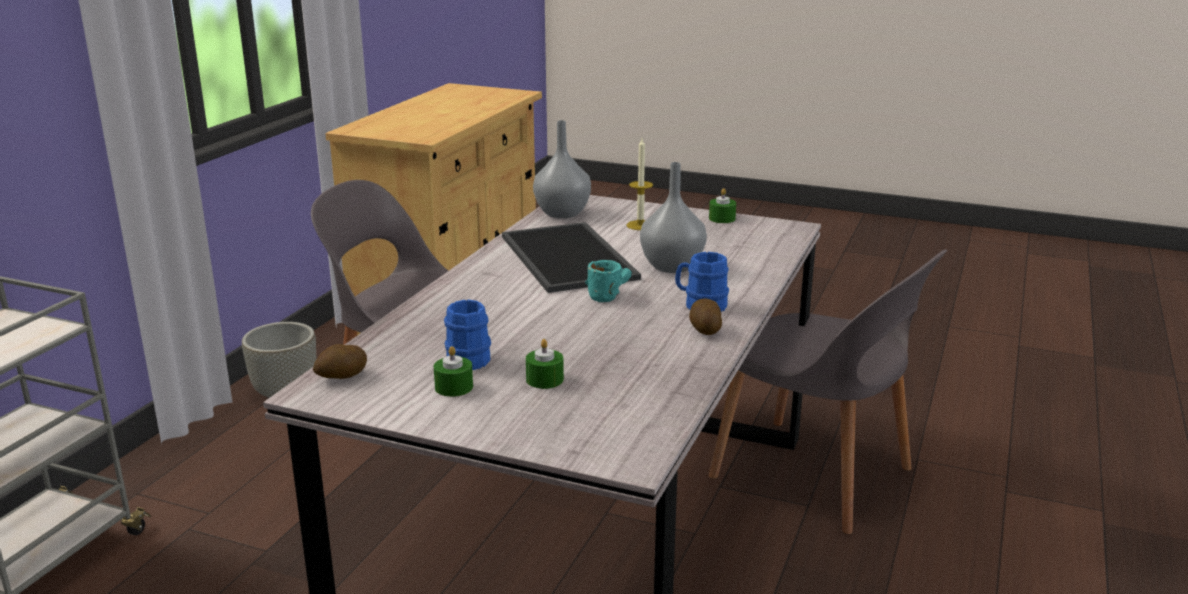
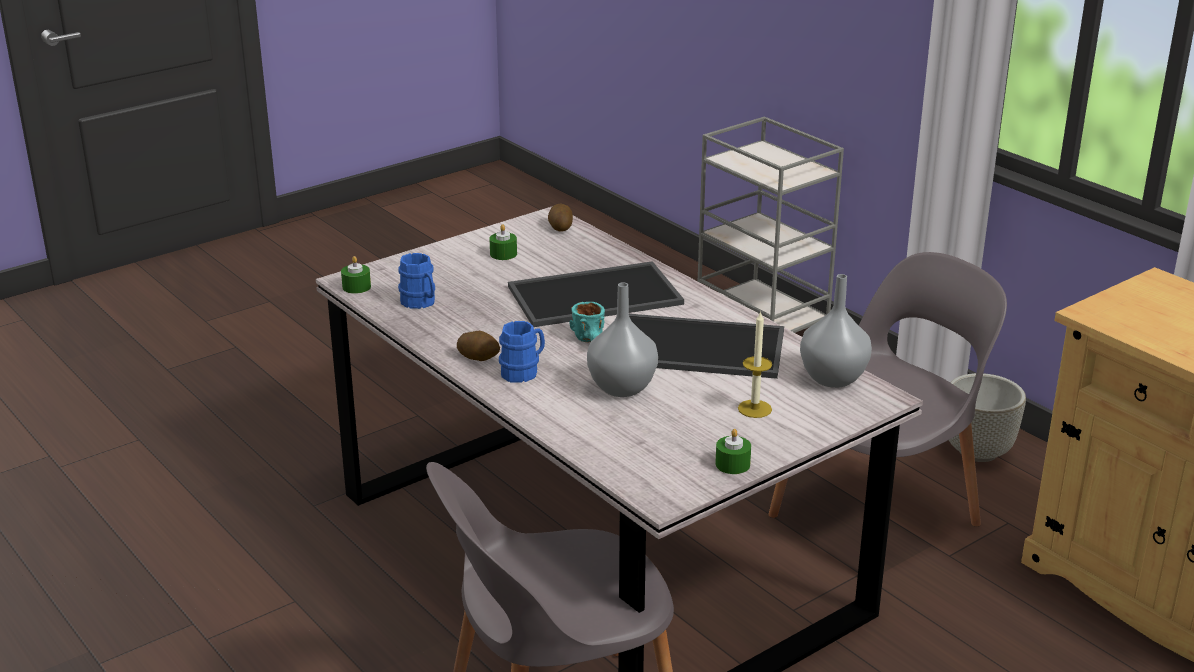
camera: 120 degrees right, 5 degrees up
(471, 357) = (539, 267): blue mug -> blue mug (420, 303)
(509, 315) = (595, 294): none -> tray
(544, 379) = (477, 281): green candle -> green candle (356, 287)

